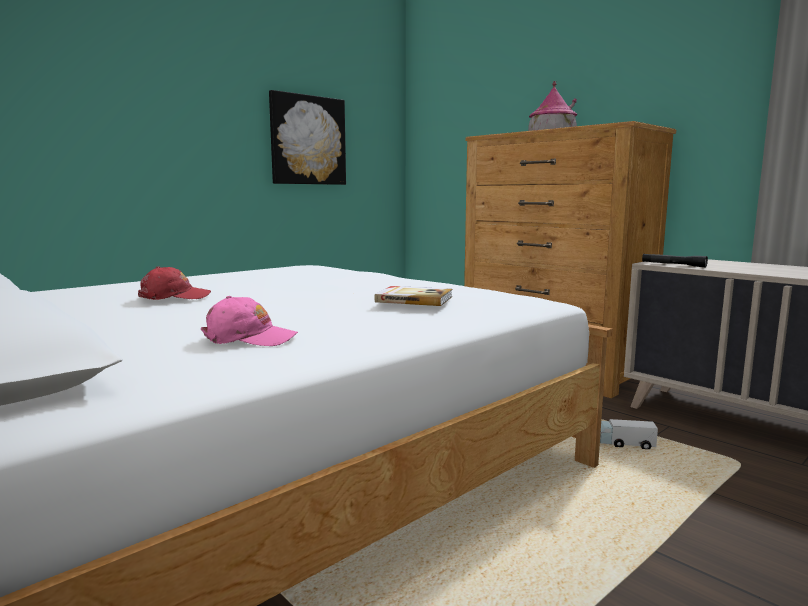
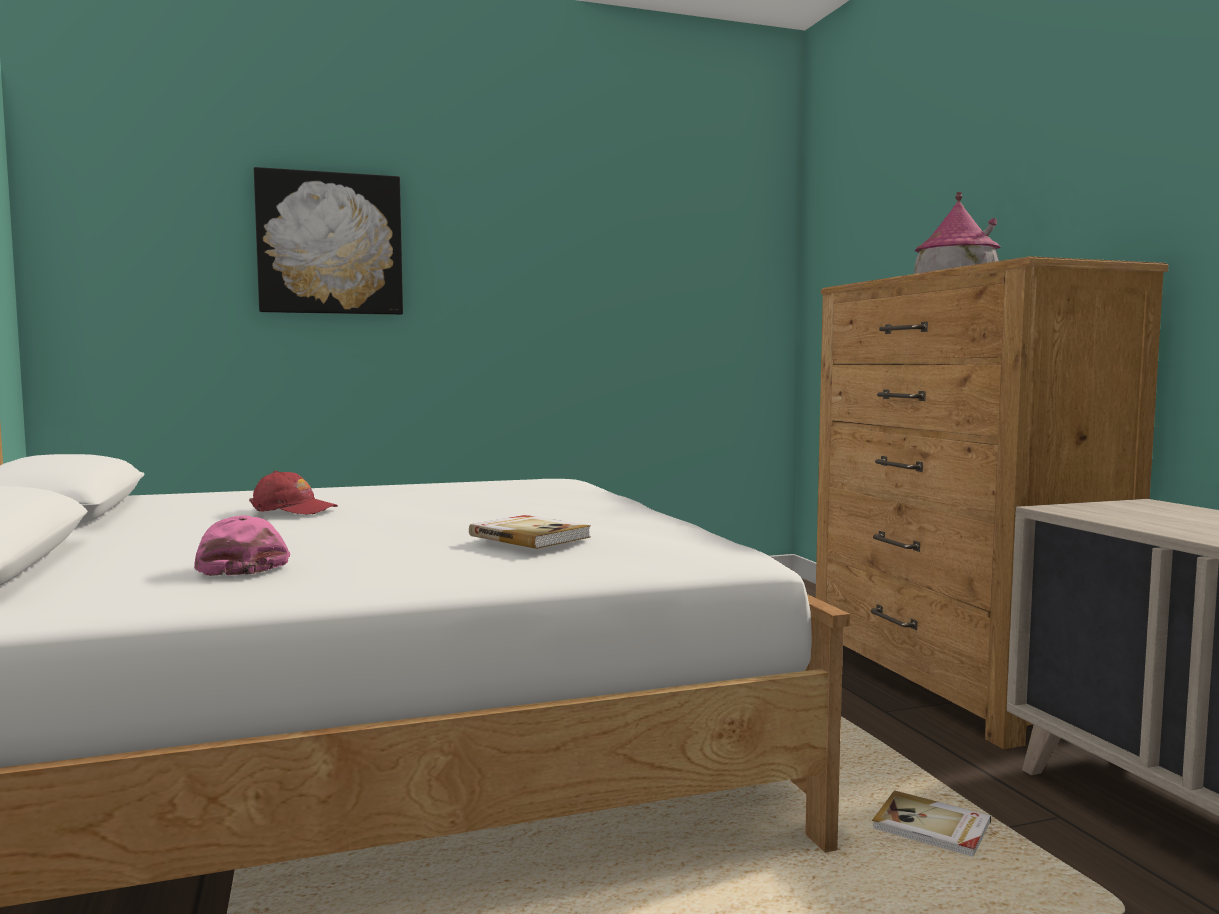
camera: 25 degrees right, 5 degrees down
(249, 338) = (240, 566): pink cap -> pink cap turned 150 degrees counterclockwise
(308, 140) = (626, 299): picture -> picture (330, 244)
(625, 444) = (932, 829): toy truck -> book
(673, 265) = (1085, 514): black flashlight -> none

